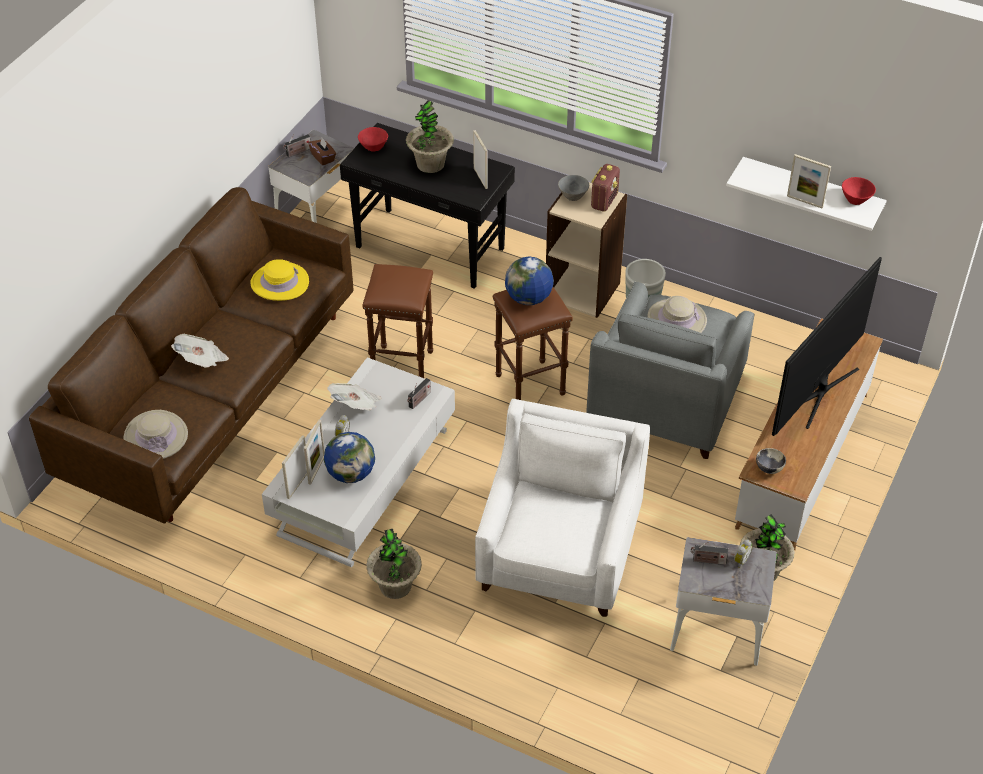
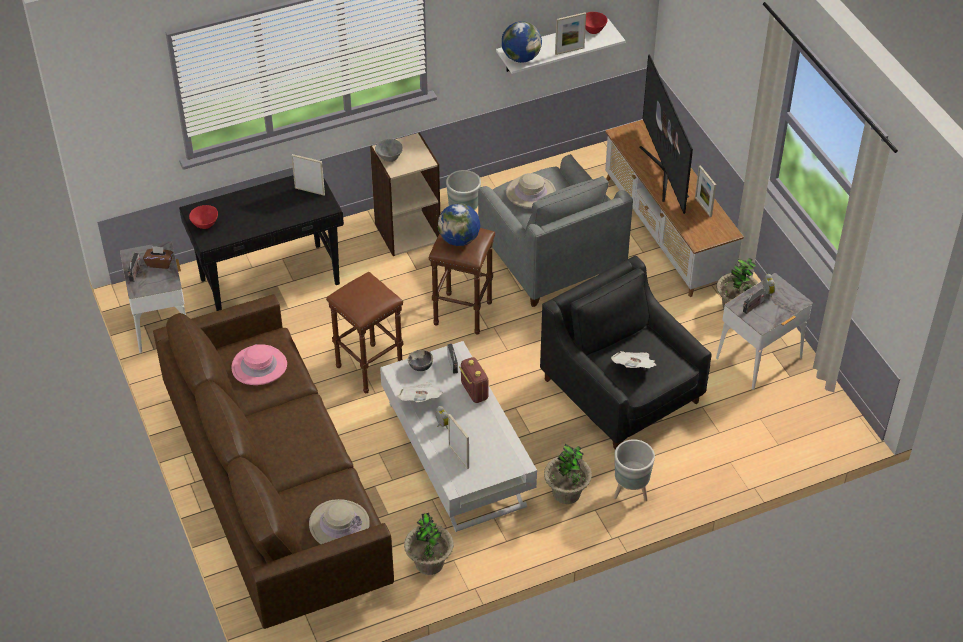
camera: 50 degrees left, 0 degrees up
(202, 360) = (289, 455): newspaper -> newspaper (634, 367)
(279, 283) = (259, 366): yellow hat -> pink hat
(298, 485) = (462, 475): picture frame -> picture frame (703, 207)
(351, 473) = (482, 440): globe -> globe (521, 58)
(430, 164) = (262, 206): potted plant -> potted plant (429, 563)
(442, 632) = (630, 492): none -> grey planter
(559, 552) = (623, 392): white armchair -> black armchair
(604, 201) = (412, 146): radio -> radio (474, 391)
(769, 468) = (702, 235): bowl -> bowl (420, 367)

